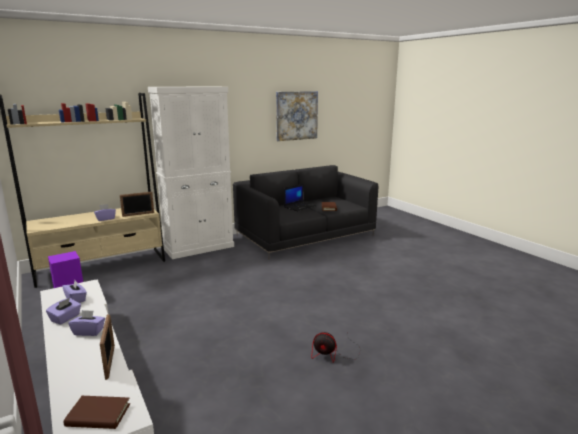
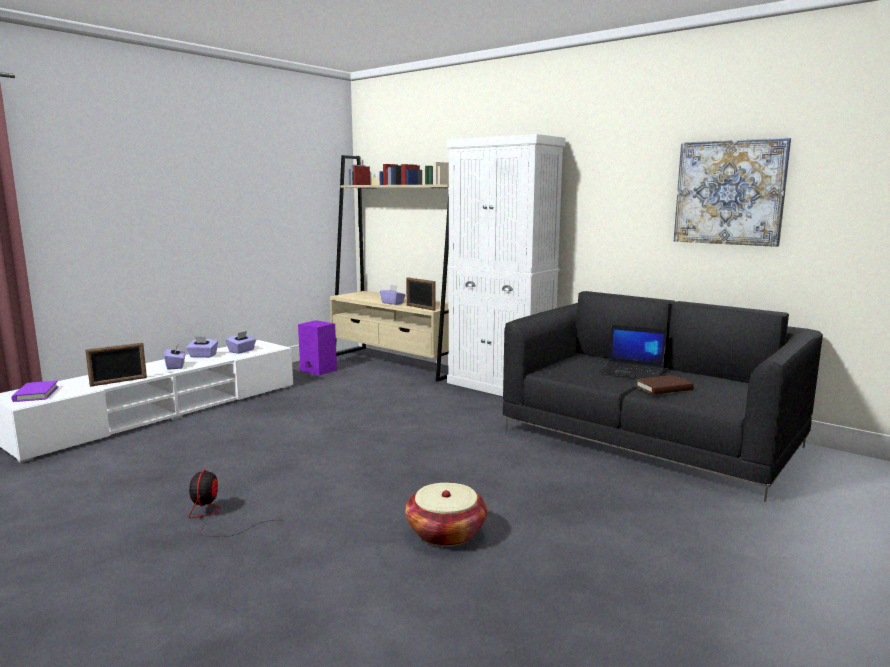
camera: 70 degrees right, 5 degrees down
(98, 415) = (36, 394): brown book -> purple book
(377, 292) = (446, 533): none -> basket

